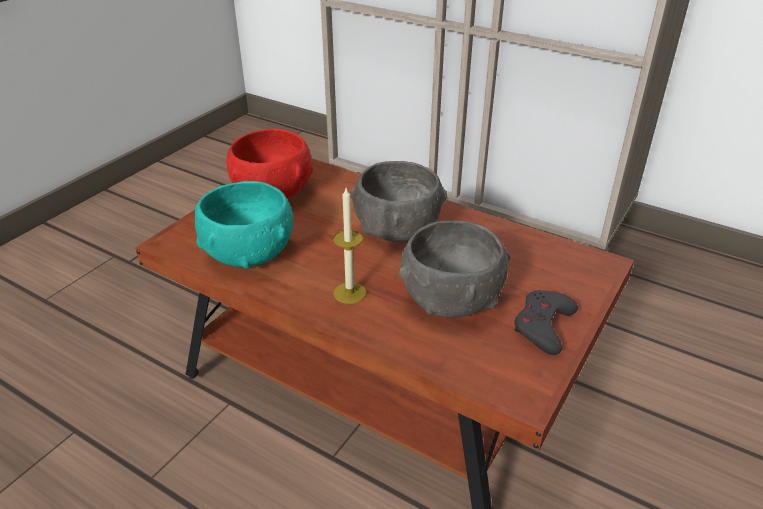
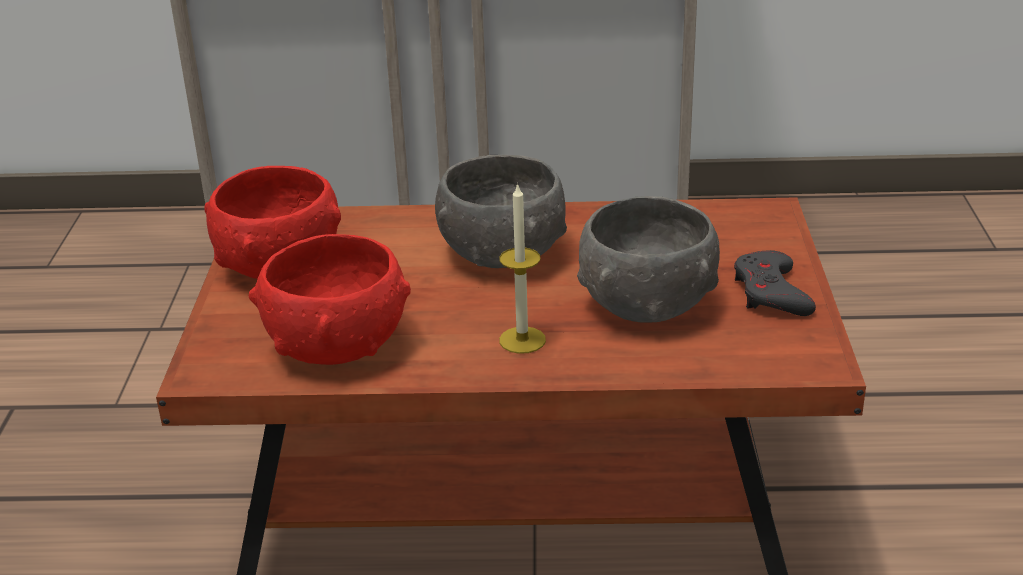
camera: 30 degrees left, 5 degrees down
(249, 253) = (337, 345): turquoise bowl -> red bowl

